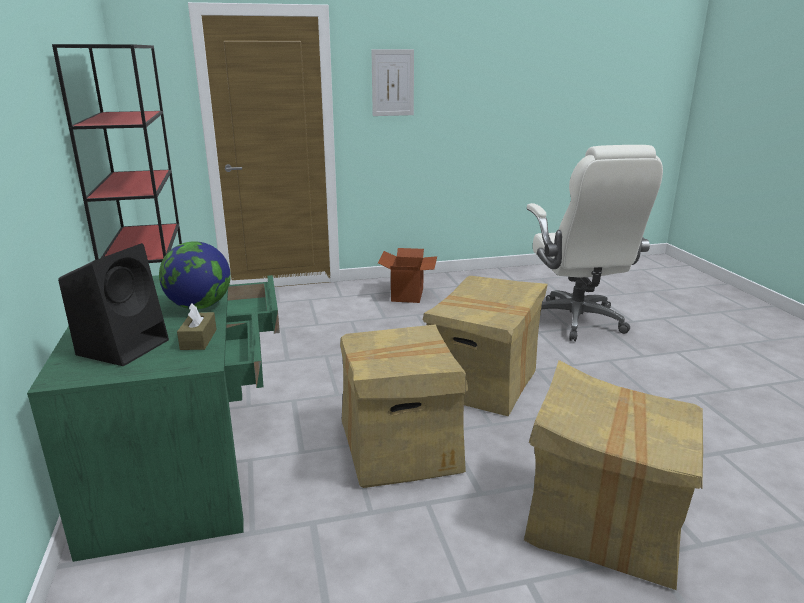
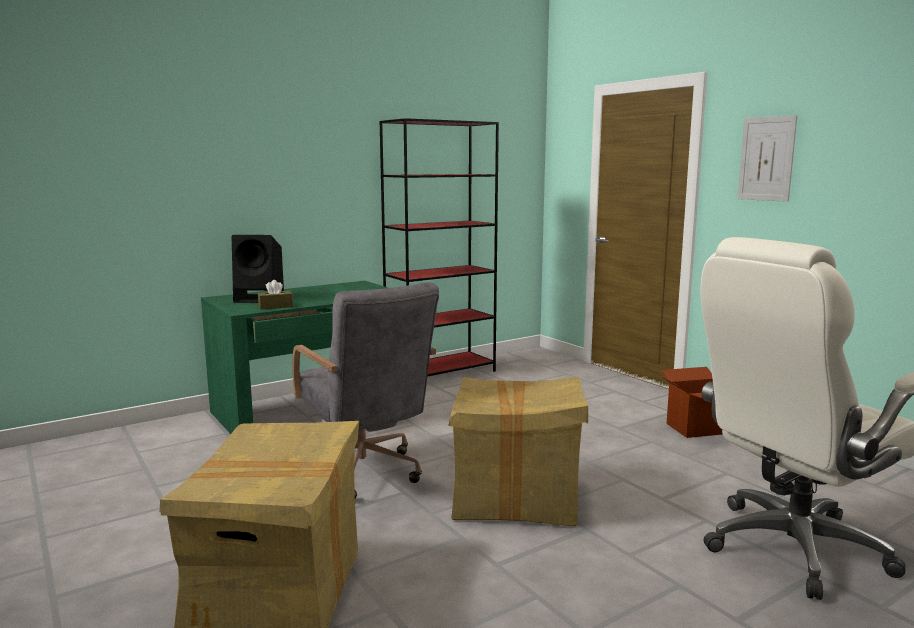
camera: 70 degrees right, 10 degrees down
(199, 306) = (331, 299): globe -> none
(399, 446) = (365, 476): cardboard box -> grey office chair

